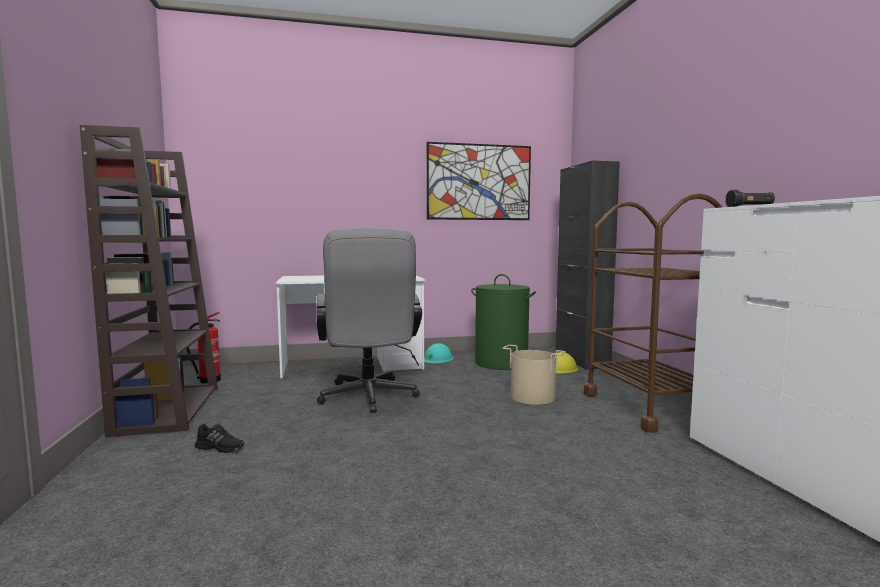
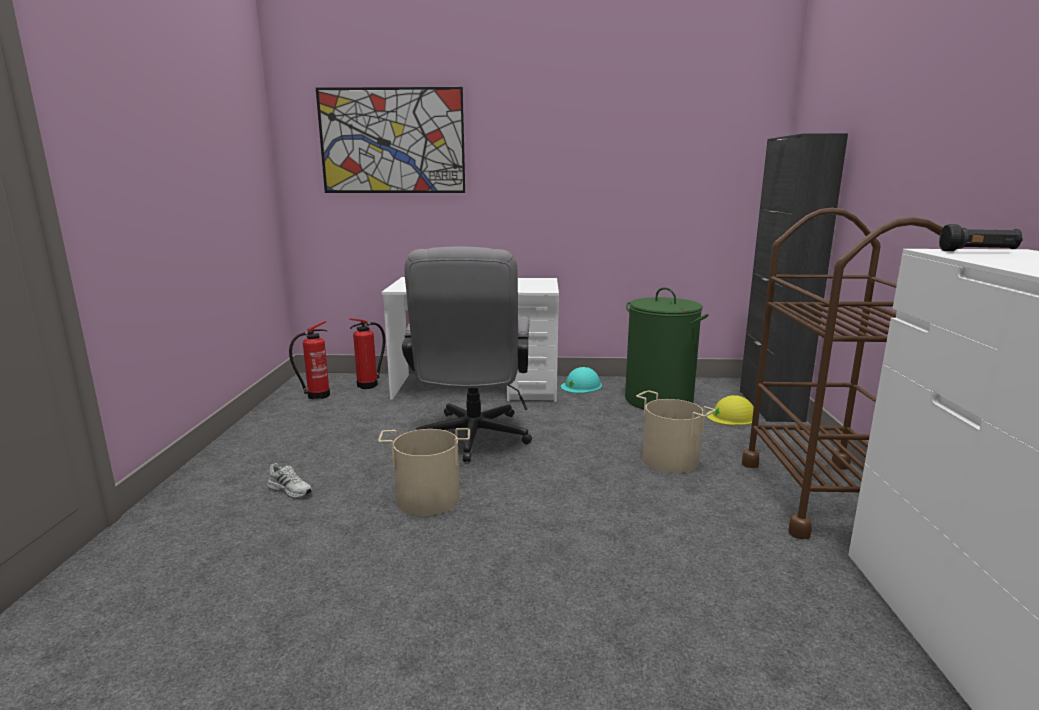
camera: 15 degrees right, 10 degrees up
(168, 409) = (263, 431): brown bookcase -> none
(220, 447) = (291, 490): black shoe -> white shoe
(255, 370) = (369, 385): none -> fire extinguisher
(354, 440) = (428, 498): none -> beige bucket
(479, 182) = (652, 156): picture -> picture (392, 141)

